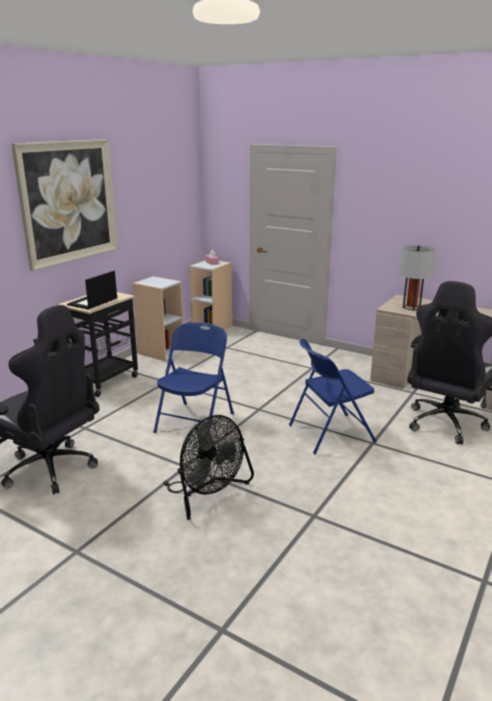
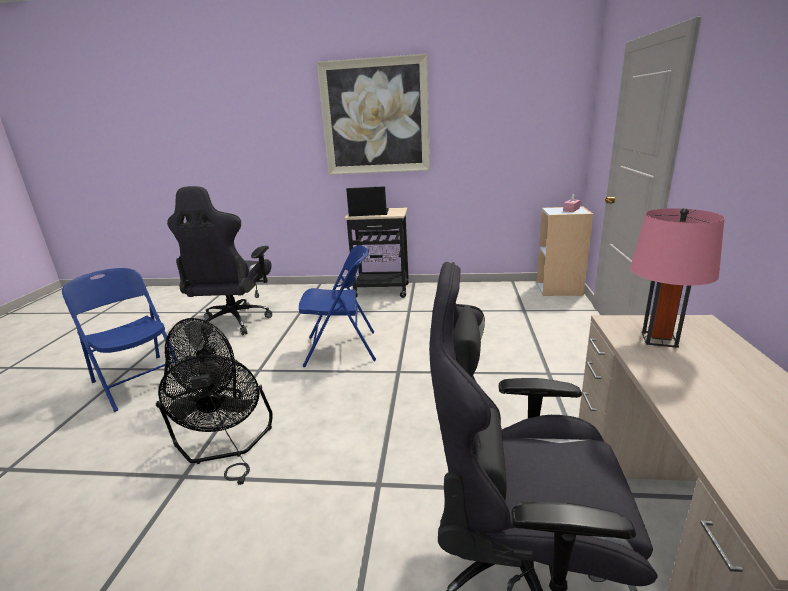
camera: 65 degrees right, 0 degrees up
(161, 352) = (465, 289): bookcase -> none
(294, 494) = (224, 449): none -> black fan
(331, 433) = (379, 438): blue chair -> blue chair (139, 381)
(411, 307) = (659, 339): grey table lamp -> pink table lamp

